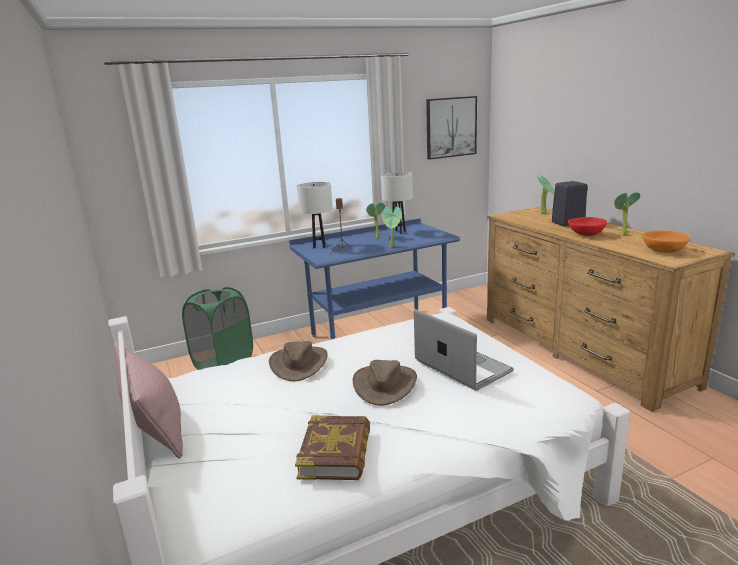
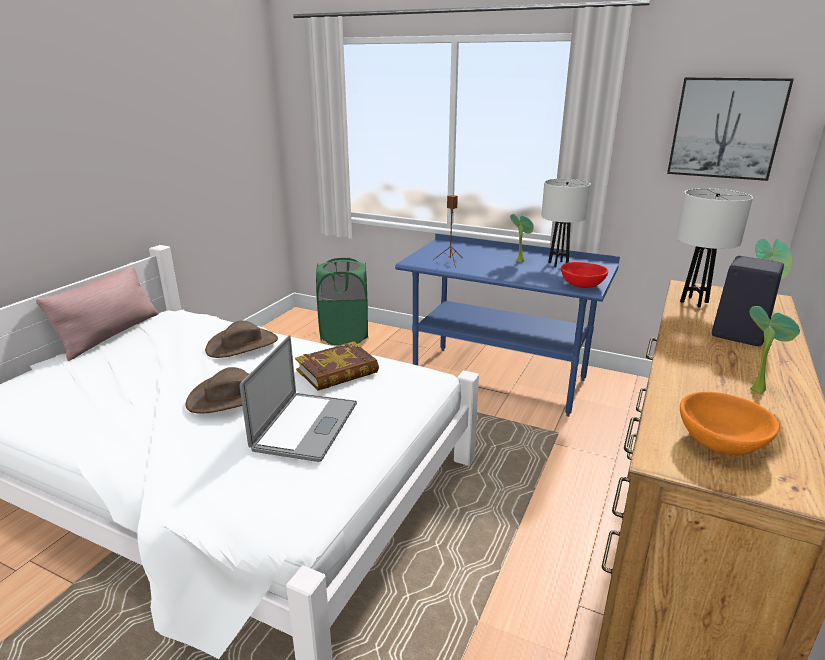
camera: 50 degrees right, 5 degrees up
(319, 246) = (449, 249): white table lamp -> white table lamp (694, 302)
(336, 453) = (94, 416): book -> book (337, 372)
(393, 247) = (501, 276): potted plant -> none
(585, 234) = (697, 359): red bowl -> red bowl (582, 285)

